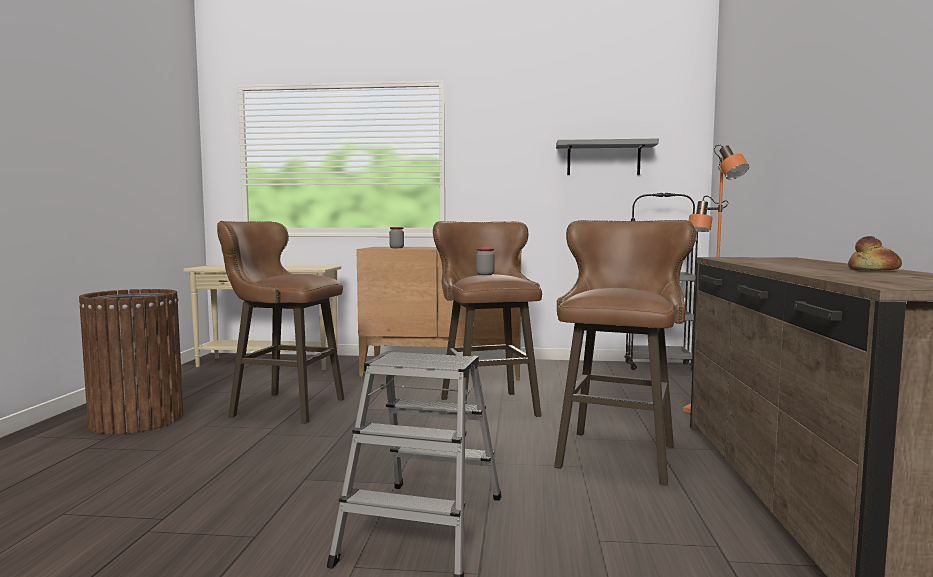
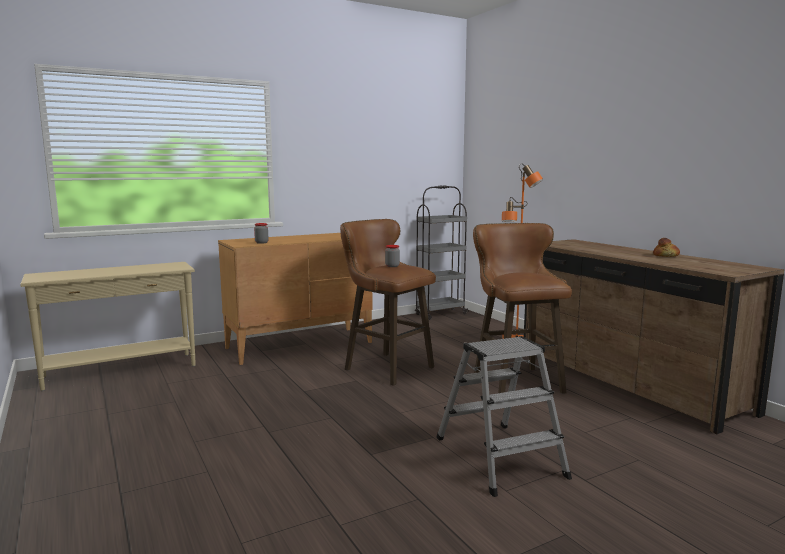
camera: 35 degrees left, 5 degrees up
(137, 420) = (109, 455): brown trash can -> none
(284, 407) = (232, 407): brown stool -> none
(603, 159) = (396, 157): grey shelf -> none

